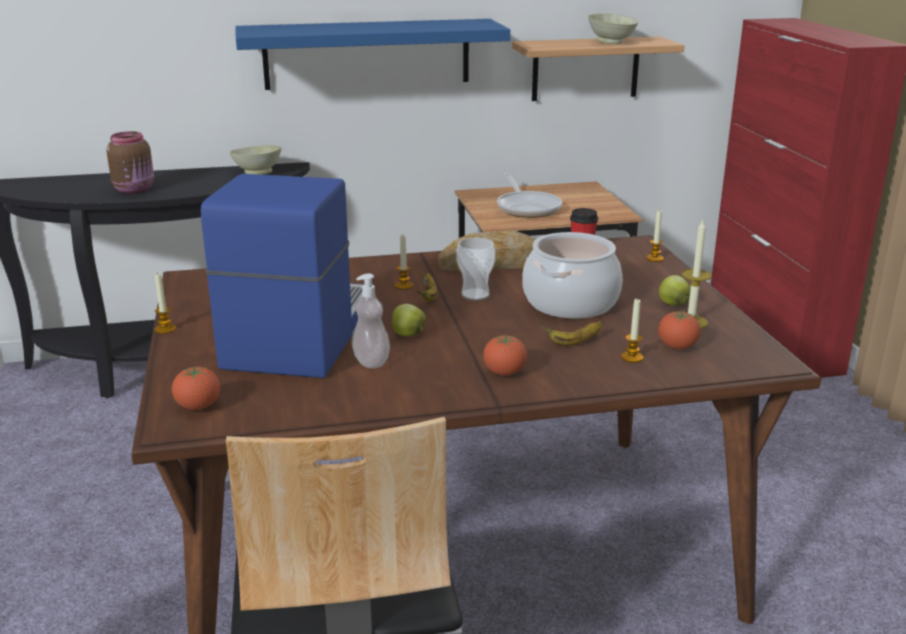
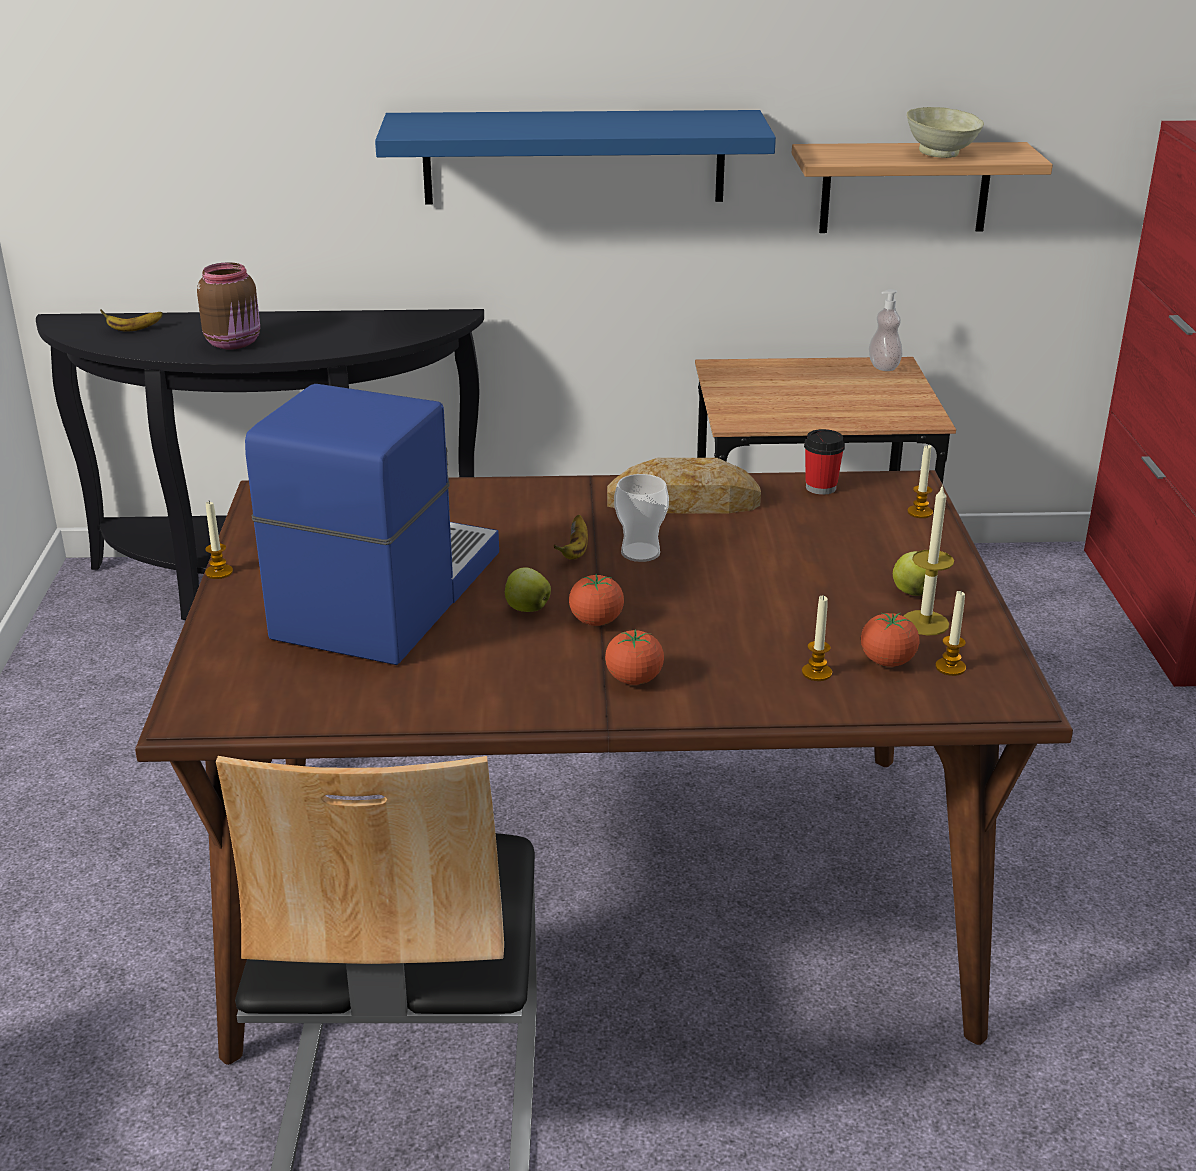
camera: 10 degrees right, 5 degrees up
(198, 406) = (230, 691): tomato -> tomato (596, 621)
(258, 173) = (407, 324): beige bowl -> none
(371, 361) = (465, 646): soap dispenser -> soap dispenser (883, 367)
(403, 286) = (548, 530): candle -> candle (950, 667)
(527, 208) = (790, 398): frying pan -> none
(570, 302) = (767, 576): cooking pot -> none
(574, 343) = (746, 642): banana -> banana (133, 330)

